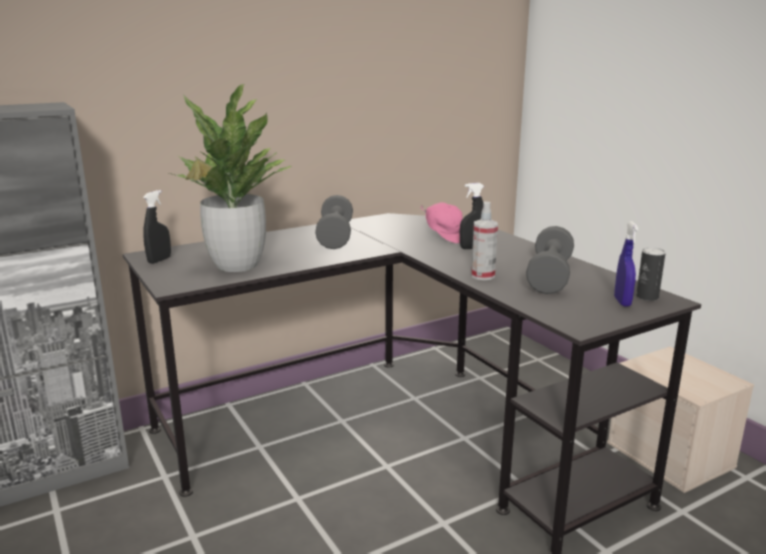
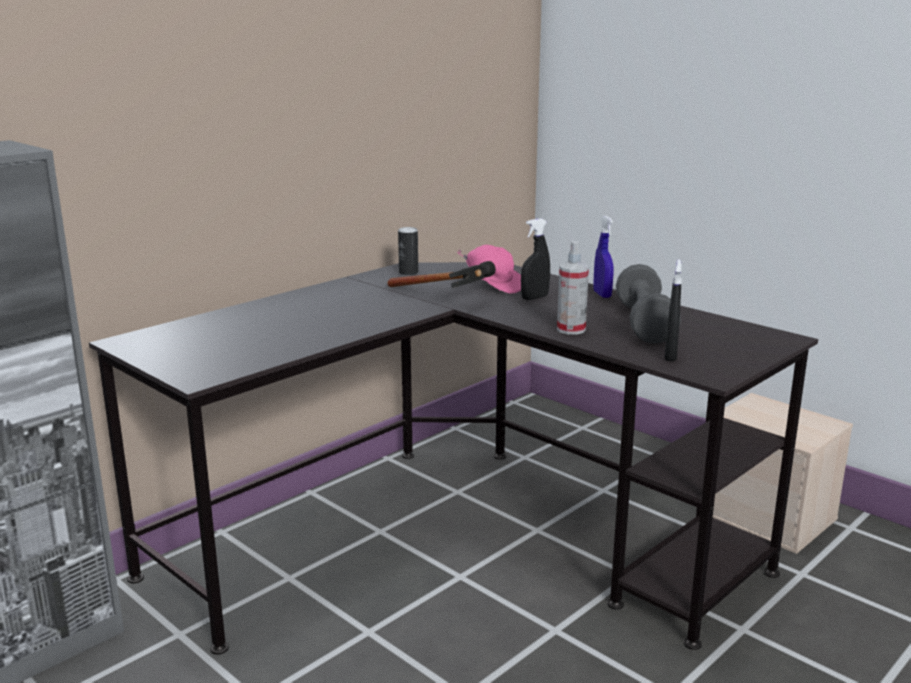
camera: 15 degrees left, 0 degrees up
(159, 260) = (150, 346): black spray bottle -> black spray bottle (670, 356)
(236, 265) = (261, 344): potted plant -> none
(335, 236) = (359, 297): grey dumbbell -> none
(400, 244) = (447, 300): none -> hammer
(622, 302) = (739, 344): blue spray bottle -> blue spray bottle (602, 294)
(647, 297) = (761, 337): can -> can (408, 273)

